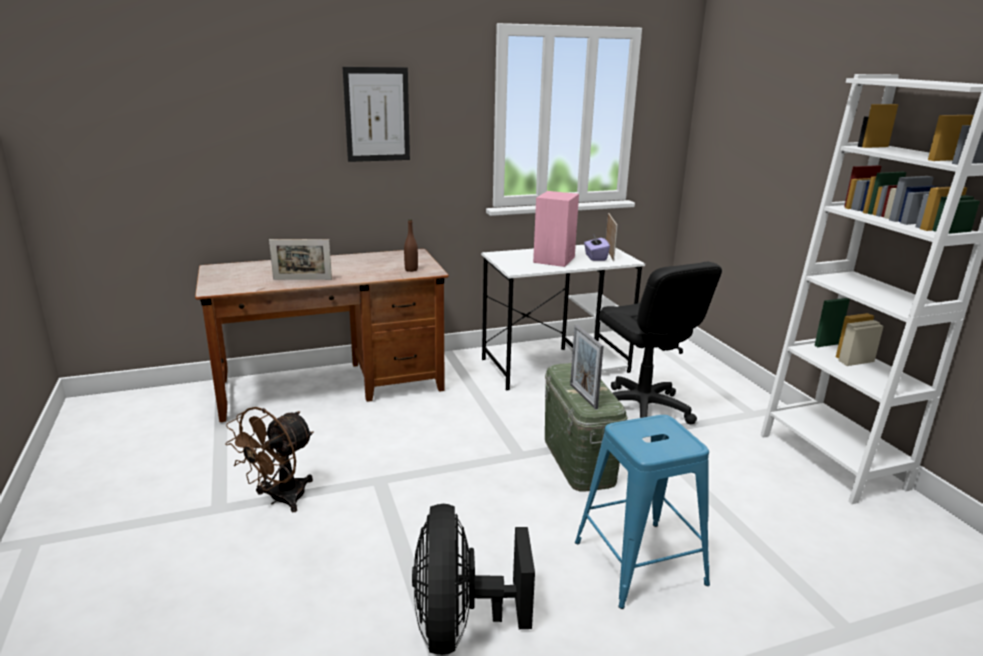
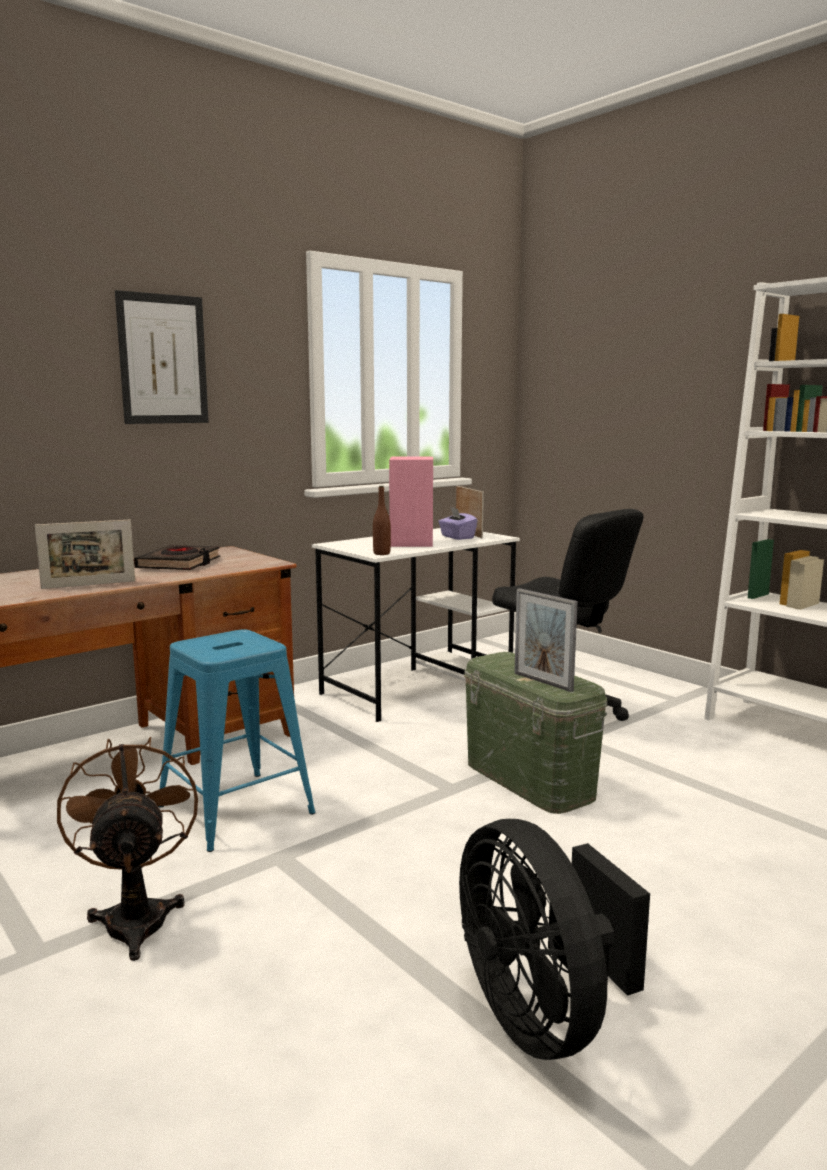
camera: 20 degrees left, 10 degrees down
(280, 499) = (136, 916): brown fan -> brown fan turned 150 degrees clockwise
(373, 265) = (179, 564): none -> black book
(411, 270) = (240, 563): brown bottle -> brown bottle (381, 553)
(639, 562) = (698, 876): blue stool -> blue stool (236, 809)

